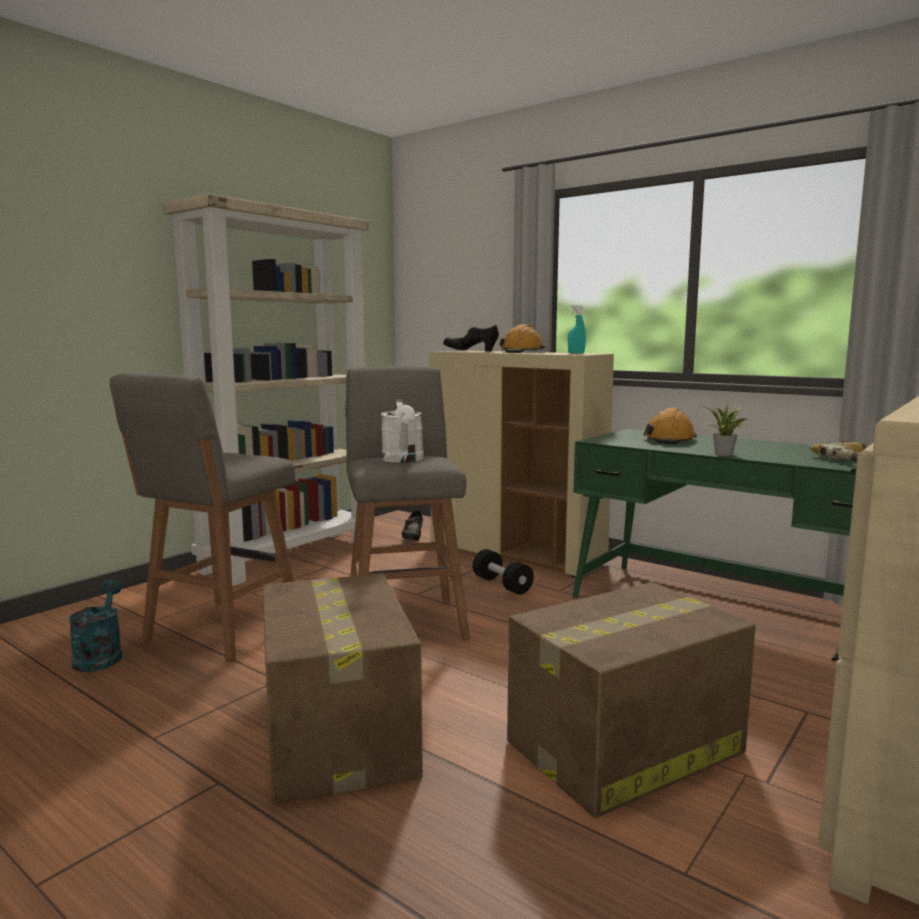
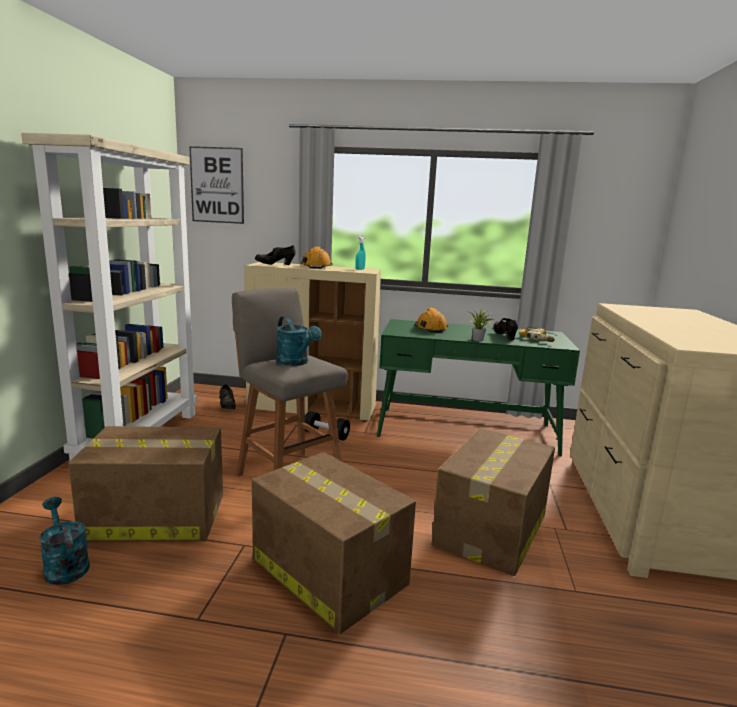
camera: 30 degrees left, 5 degrees up
(220, 632) = (154, 517): grey stool -> cardboard box
(403, 460) = (296, 363): white watering can -> turquoise watering can
(430, 259) = (217, 185): none -> picture
(785, 453) = (504, 336): none -> black shoe

